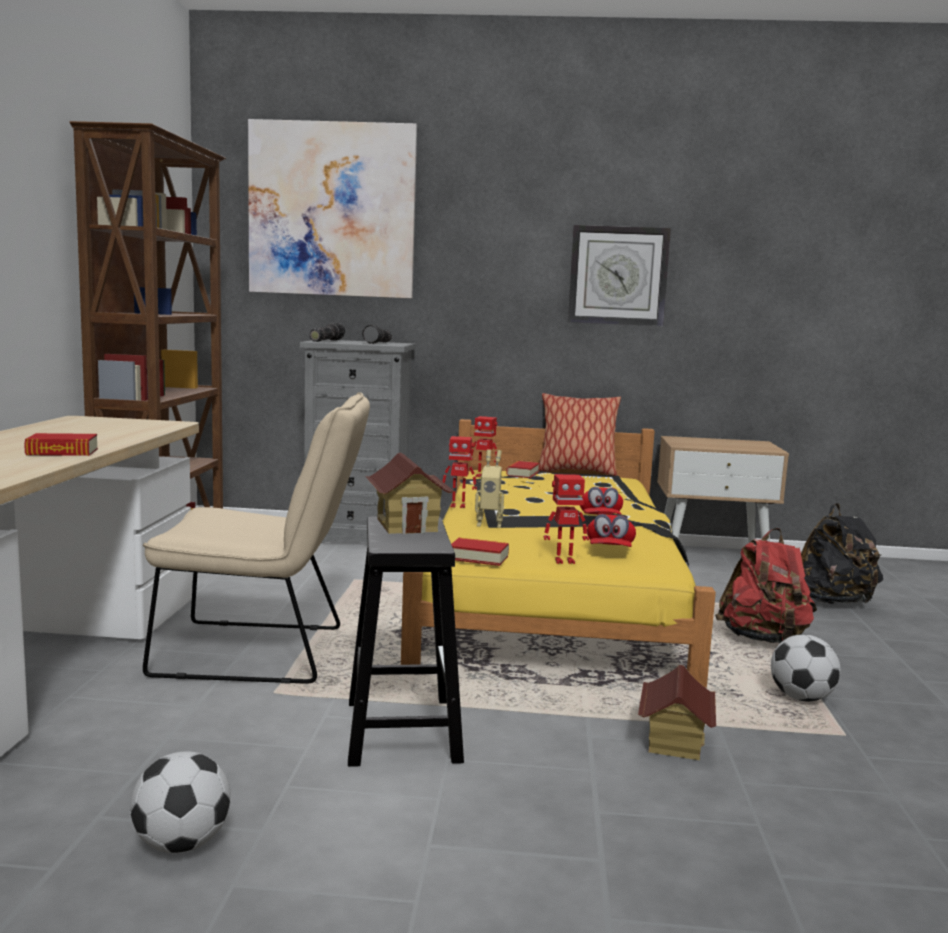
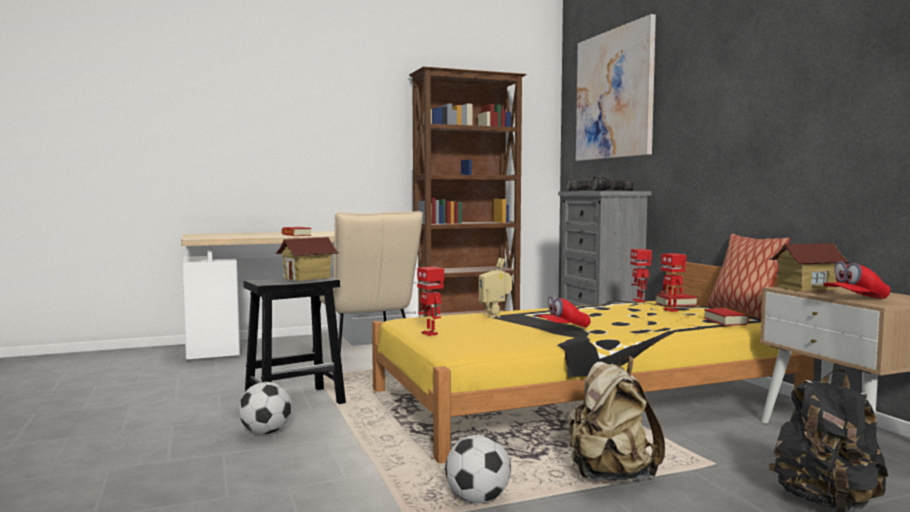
camera: 65 degrees right, 5 degrees down
(181, 844) = (160, 392): football -> football (265, 432)
(458, 506) = (533, 307): toy robot -> toy robot (671, 310)
(478, 557) = (406, 322): book -> book (725, 321)
(609, 551) = (476, 338): red cap -> red cap (855, 299)
(618, 276) = (791, 110): wall clock -> none
(673, 742) = (336, 462): toy house -> toy house (806, 289)
(763, 640) = (609, 476): red backpack -> beige backpack

